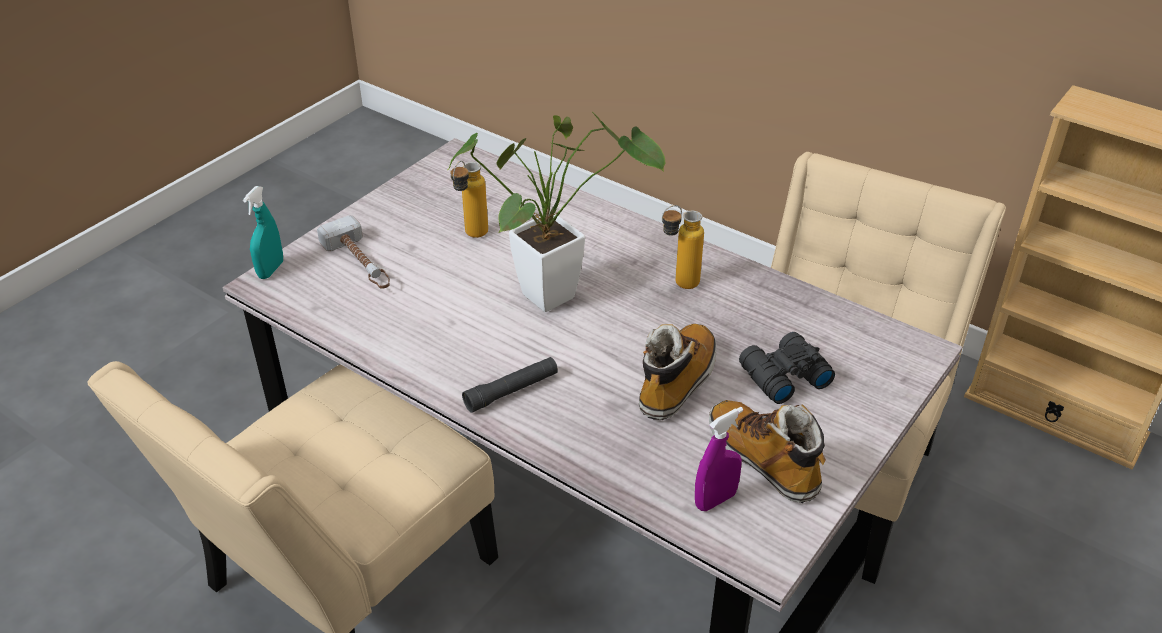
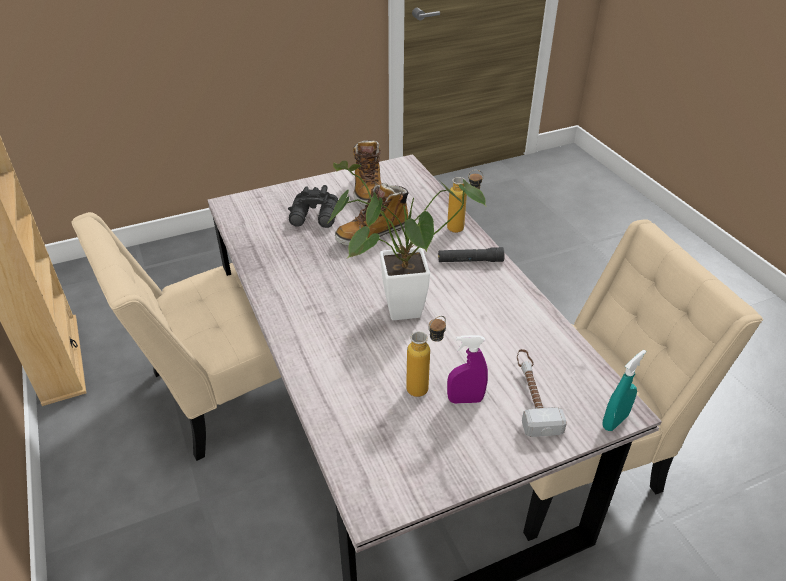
camera: 150 degrees left, 0 degrees up
(678, 285) = (311, 285): bottle -> bottle (462, 229)
(715, 500) = (406, 185): purple spray bottle -> purple spray bottle (465, 400)

